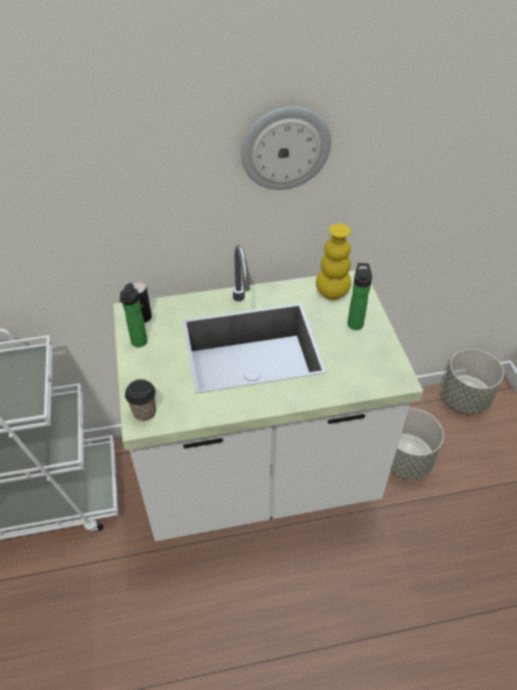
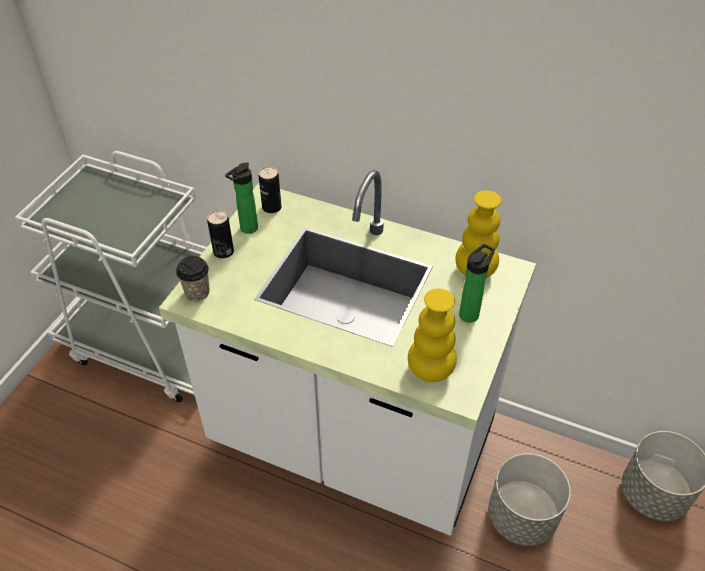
camera: 35 degrees right, 0 degrees up
(136, 370) = (223, 252): none -> can
(285, 148) = (456, 82): wall clock -> none
(366, 375) = (430, 370): none -> yellow vase

